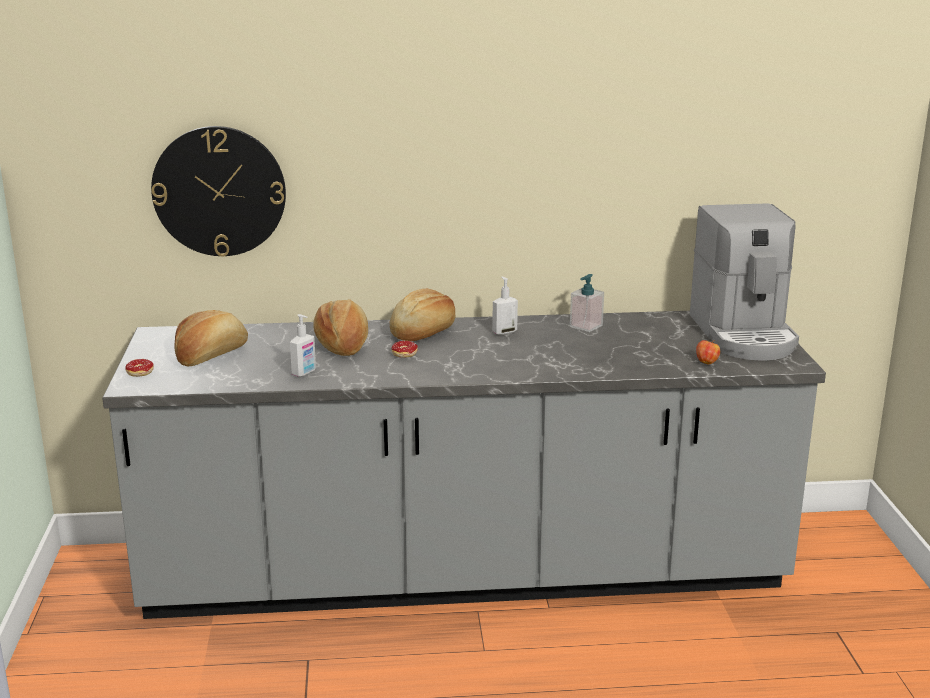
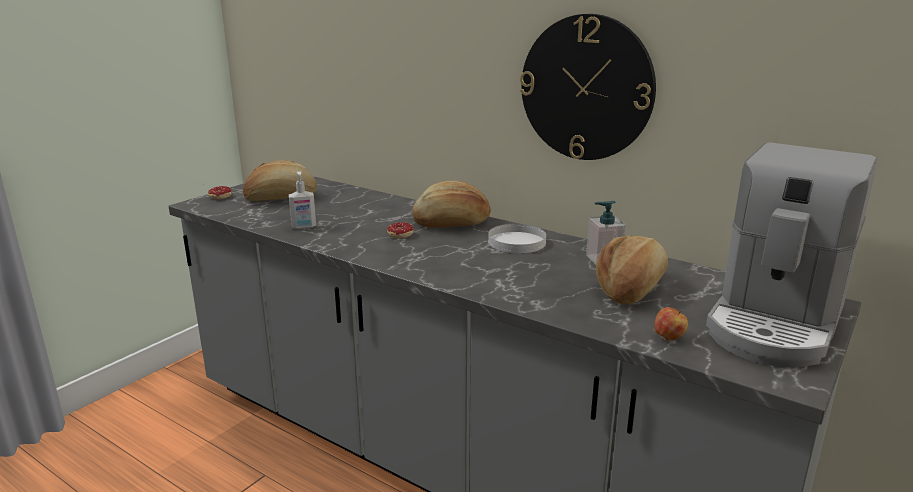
camera: 40 degrees right, 0 degrees up
(219, 191) = (338, 66): wall clock -> wall clock (586, 88)
(343, 344) = (375, 215): bread -> bread (631, 288)
(504, 332) = (516, 242): soap dispenser -> white plate

